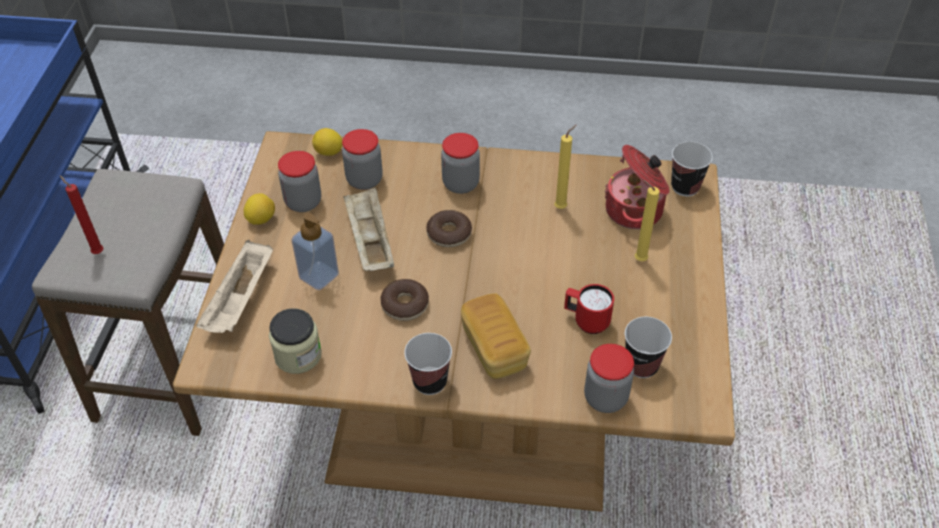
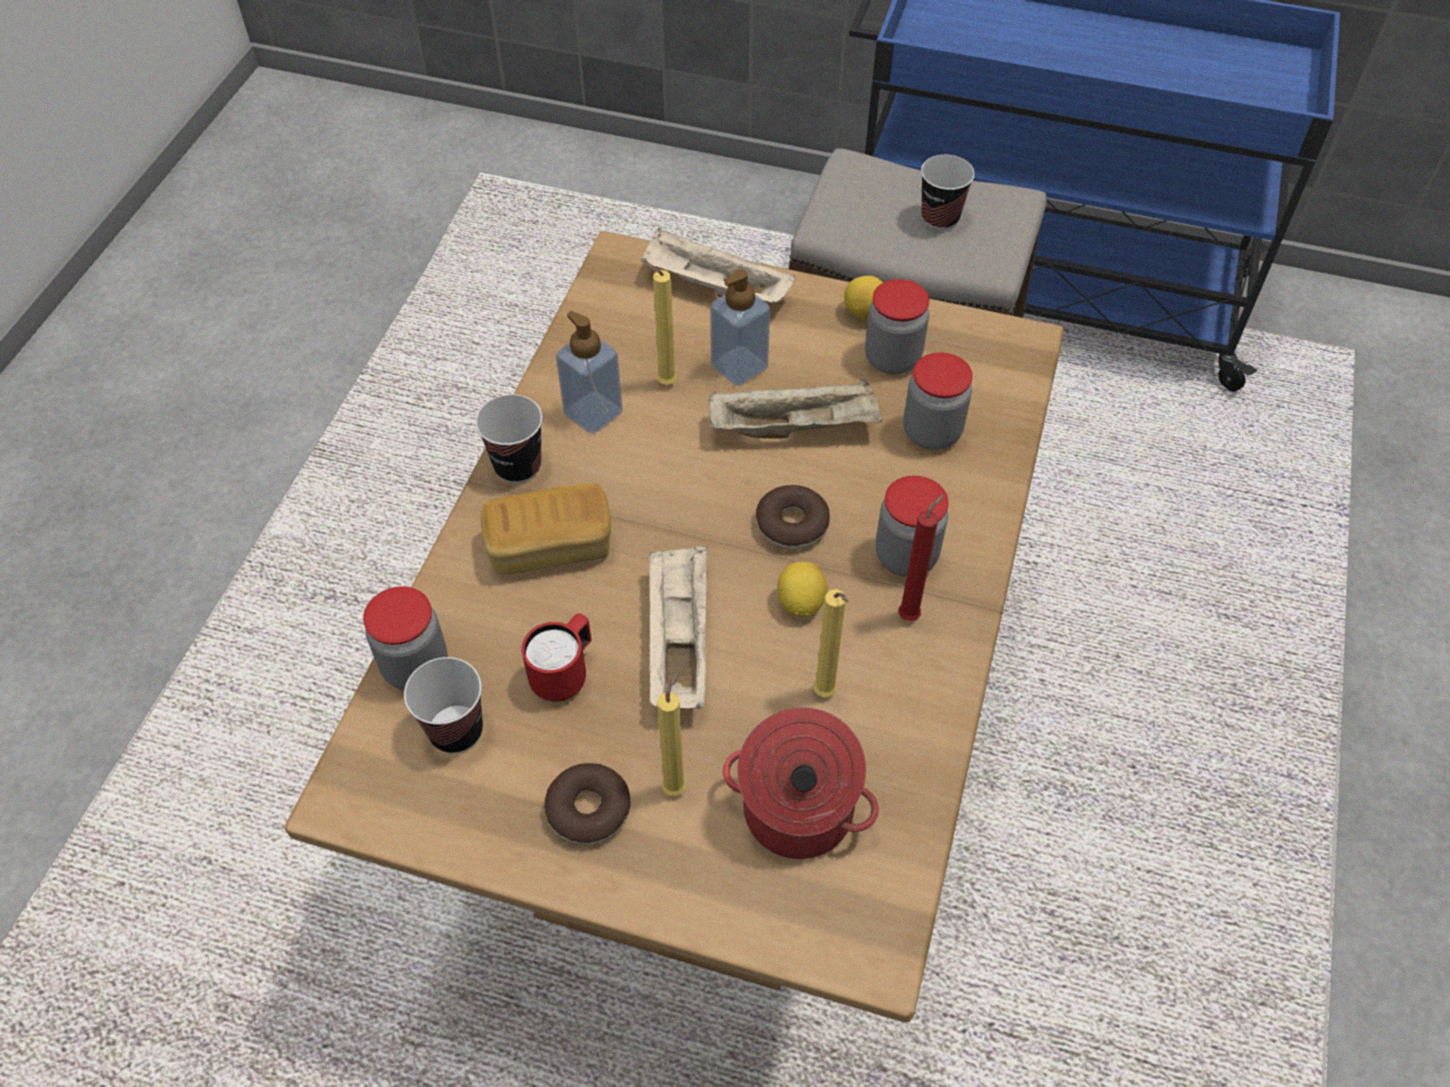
camera: 100 degrees right, 5 degrees up
(97, 252) = (879, 195): red candle -> red candle (911, 614)
(298, 355) = (606, 338): jar -> none
(329, 152) = (1002, 394): lemon -> lemon (801, 603)
(339, 314) = (663, 383): none -> yellow candle
(373, 348) = (593, 413): none -> soap dispenser
(405, 305) = (661, 454): donut -> donut (588, 810)
(546, 273) = (678, 640): none -> beige tray
(685, 187) = (847, 925): cup -> cup (940, 218)

